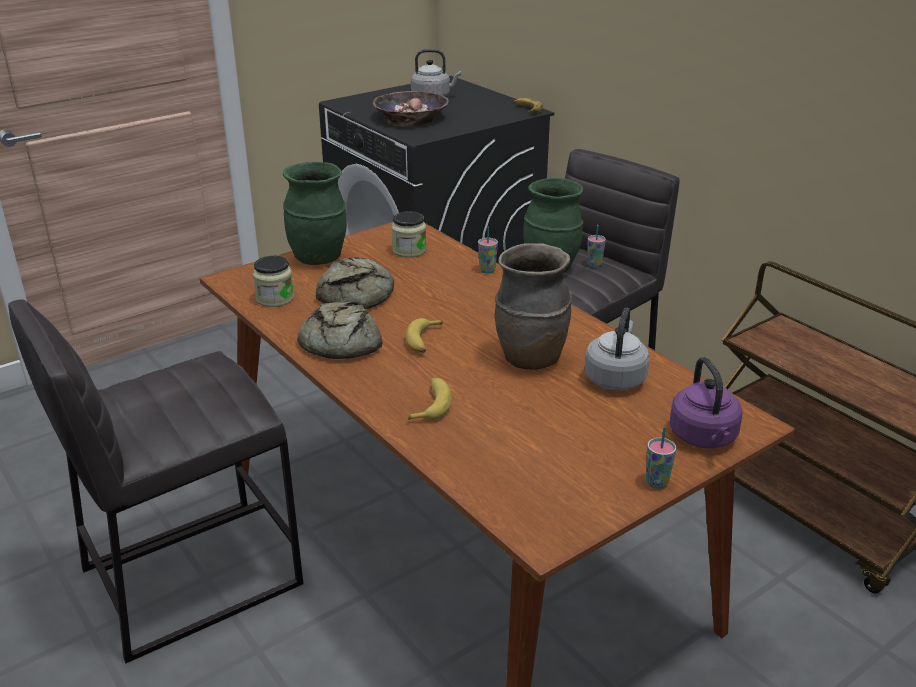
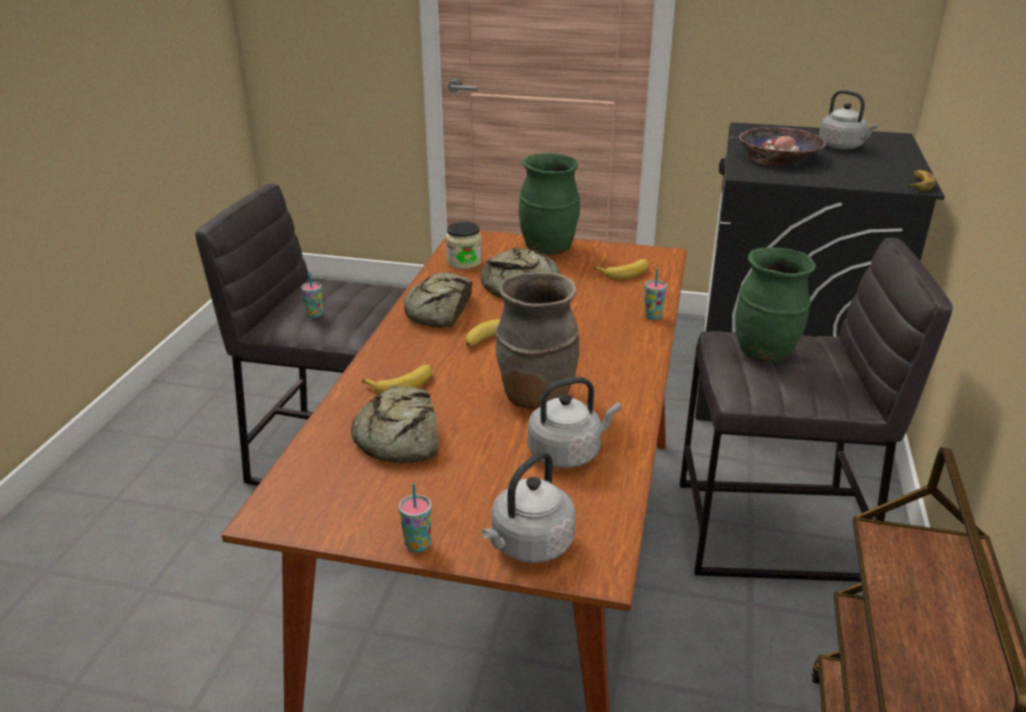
camera: 50 degrees right, 0 degrees up
(409, 250) = (624, 272): jar -> banana
(507, 436) = (399, 437): none -> bread
(594, 265) = (819, 372): cup -> cup (314, 315)
(704, 438) = (529, 546): purple kettle -> grey kettle

